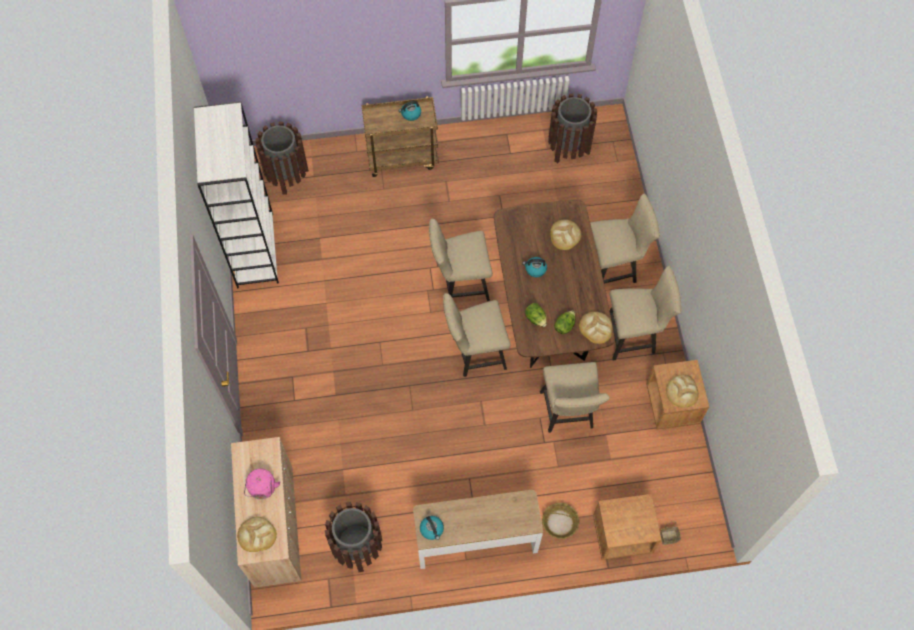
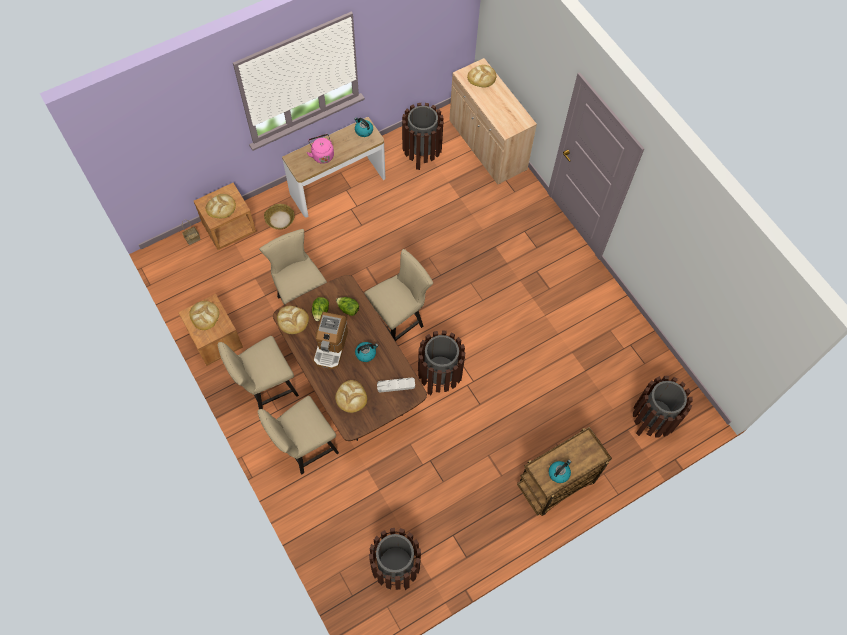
camera: 155 degrees right, 0 degrees up
(254, 250) = (633, 337): white bookcase -> none
(262, 489) = (495, 104): pink kettle -> pink kettle (322, 155)
(460, 283) = (439, 376): beige chair -> brown trash can
(519, 230) = (396, 385): none -> grey tray
(567, 288) = (331, 347): none -> coffee machine
(631, 517) = (221, 207): none -> bread

